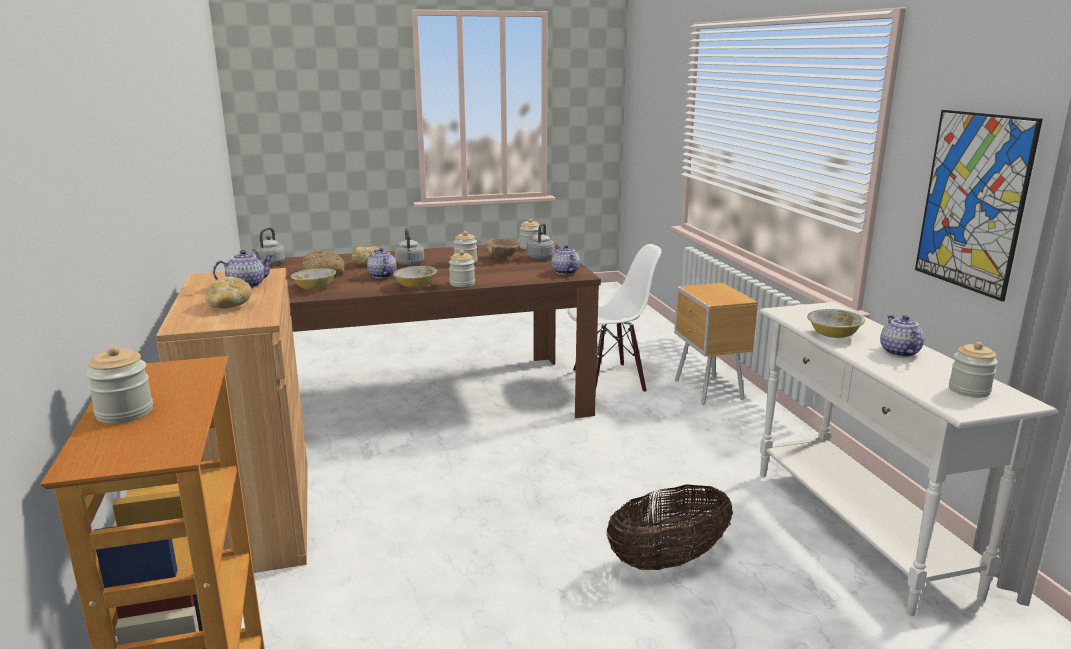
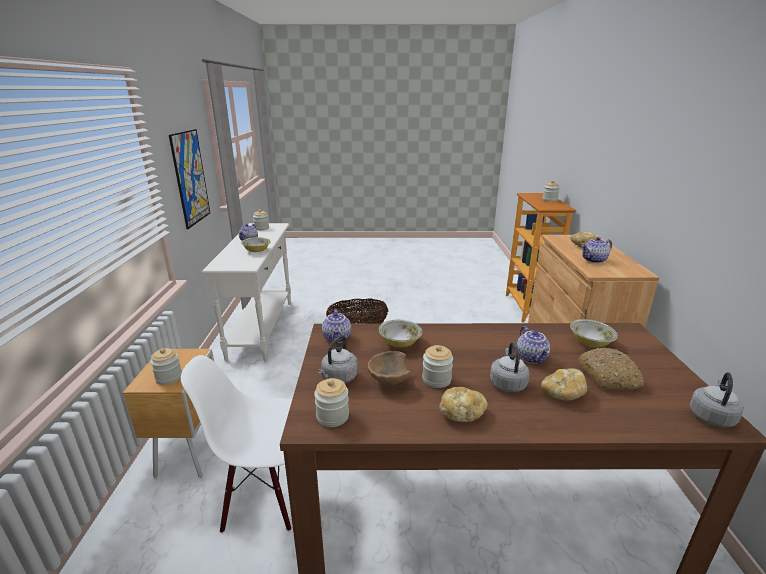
camera: 165 degrees left, 5 degrees up
(415, 286) = (490, 333): bowl -> bowl (400, 342)
(446, 253) = (461, 413): none -> bread
(462, 284) = (445, 331): jar -> jar (169, 377)

